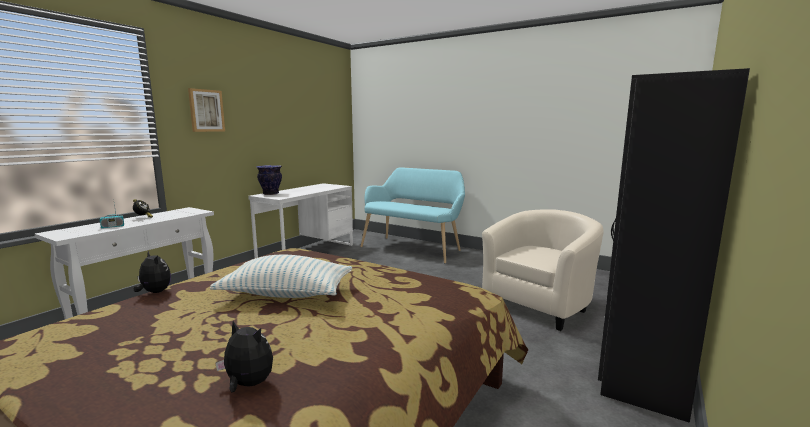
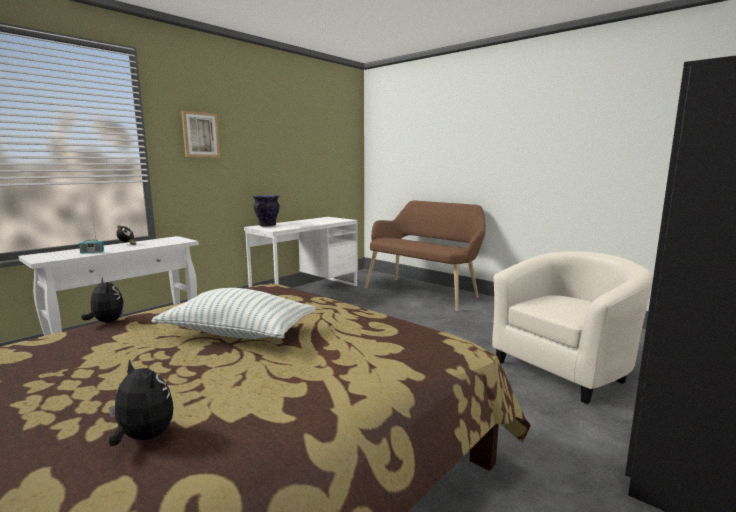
camera: 10 degrees right, 0 degrees up
(413, 248) = (424, 292): turquoise bench -> brown bench

